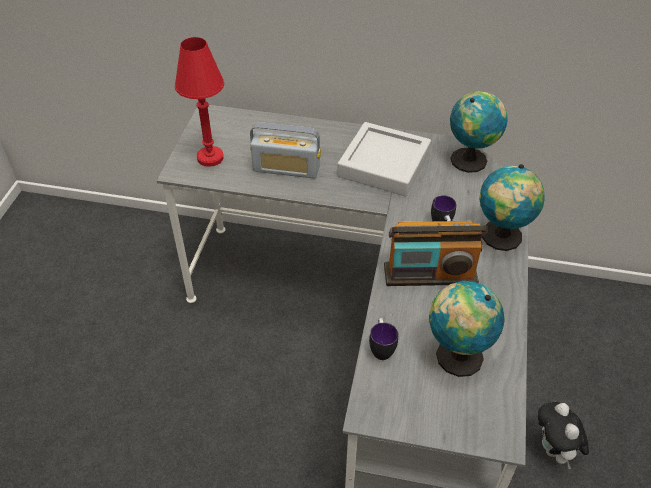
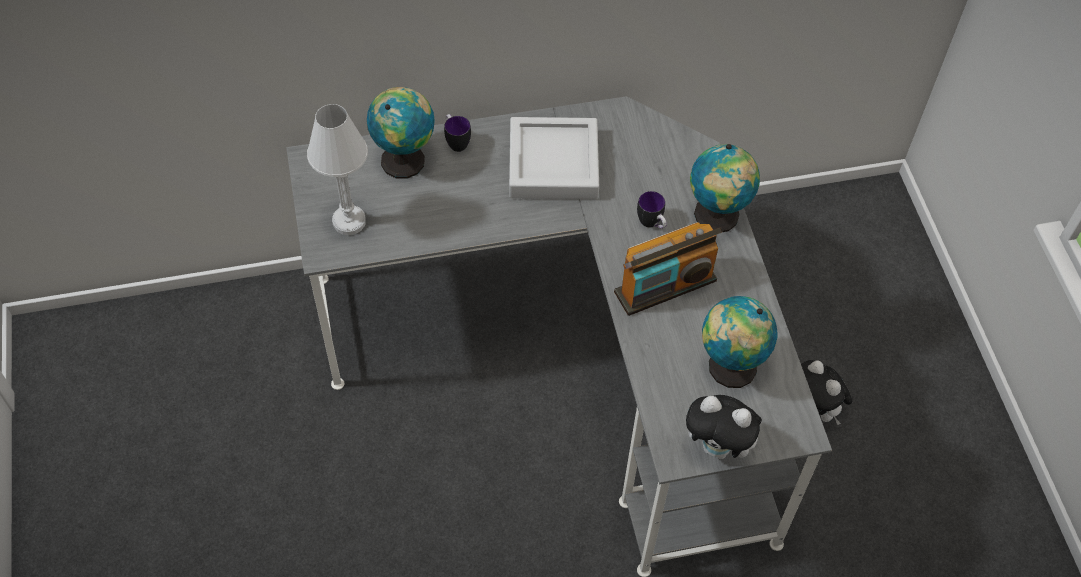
camera: 25 degrees left, 10 degrees up
(210, 157) = (349, 221): red table lamp -> white table lamp
(286, 169) = (447, 207): radio -> none
(381, 348) = (655, 386): mug -> mug (456, 142)
(413, 421) = (719, 448): none -> plush toy
(471, 159) = (644, 126): globe -> globe (405, 159)

